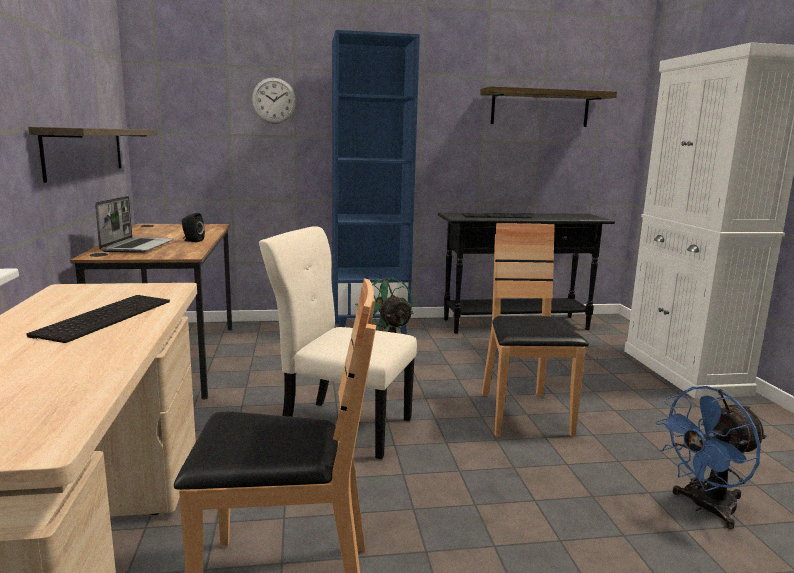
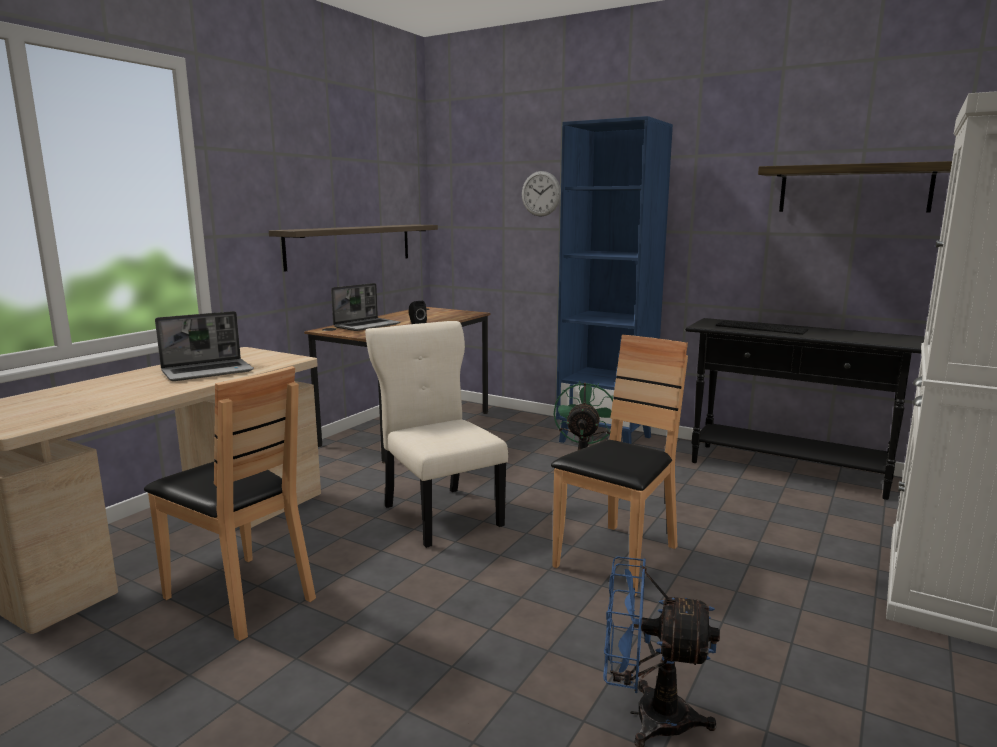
camera: 40 degrees right, 0 degrees up
(104, 317) = (208, 371): keyboard -> laptop

